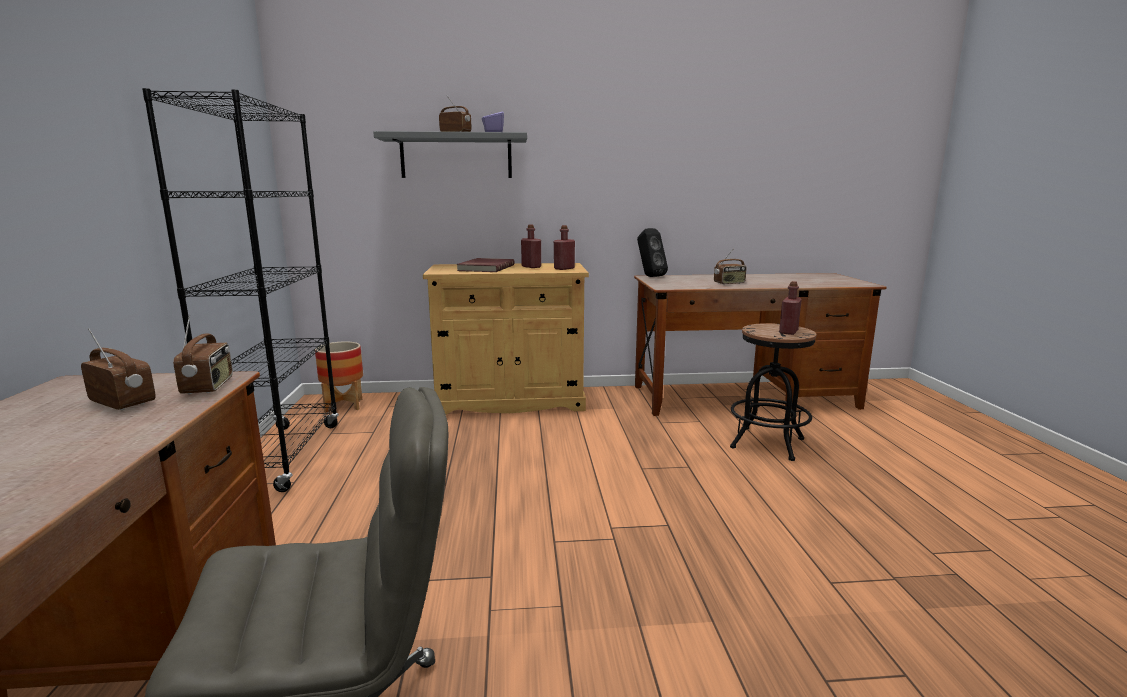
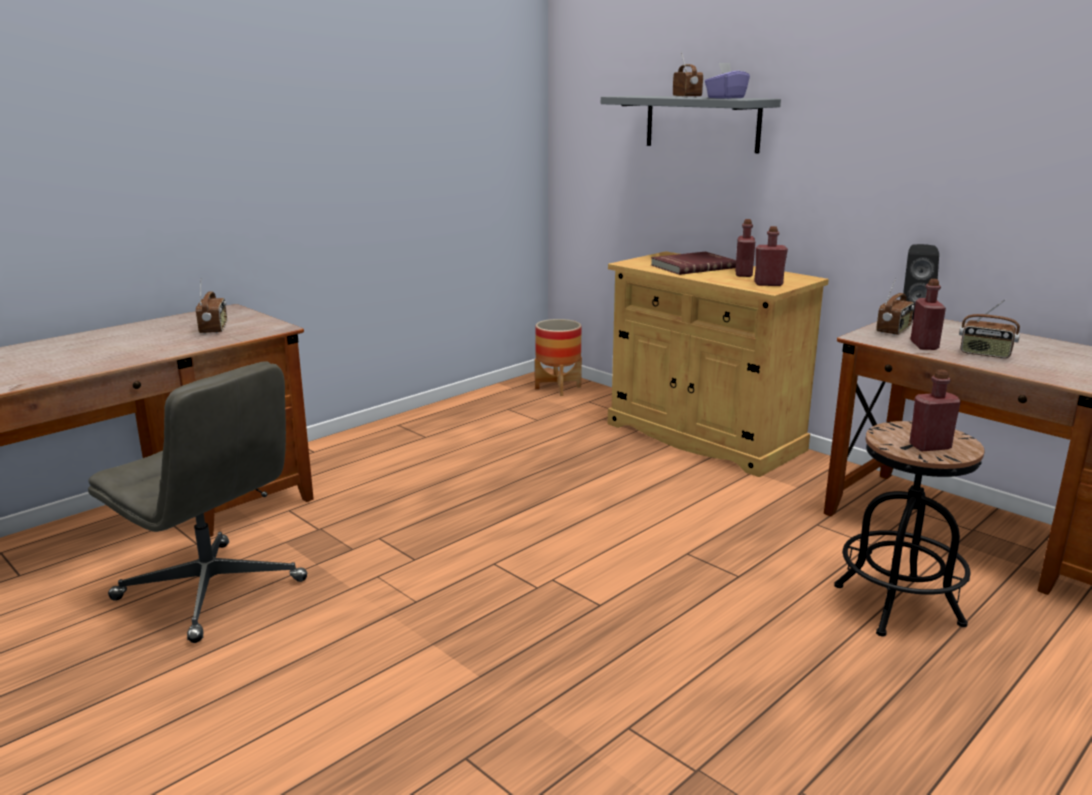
camera: 50 degrees right, 5 degrees up
(209, 386) = (260, 331): radio -> radio (894, 330)
(283, 456) = (449, 415): black bookcase -> none
(698, 285) = (924, 345): none -> red bottle

